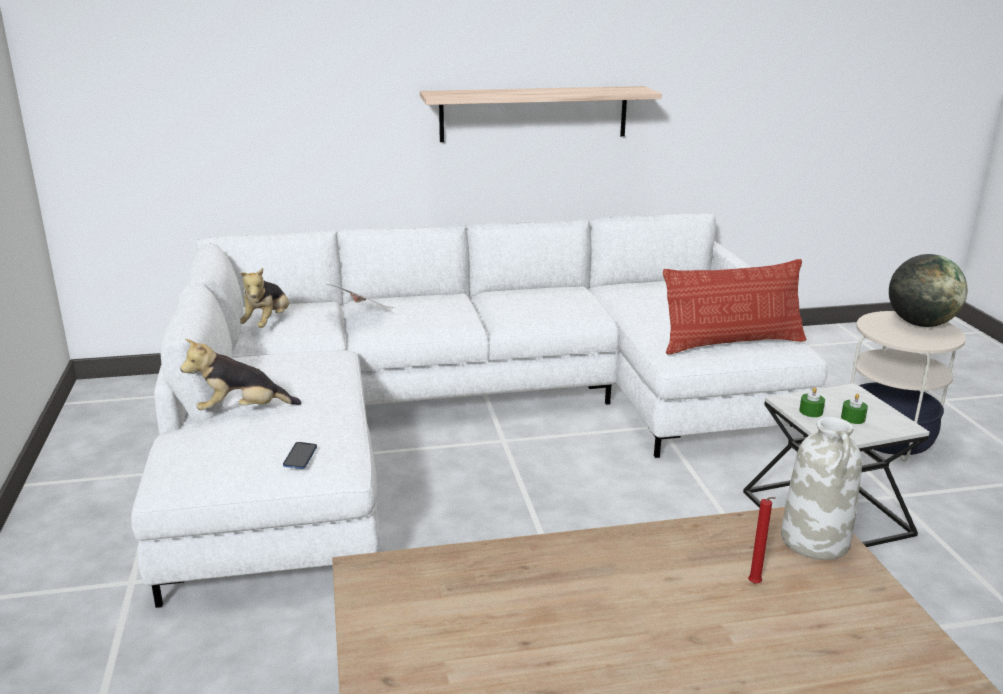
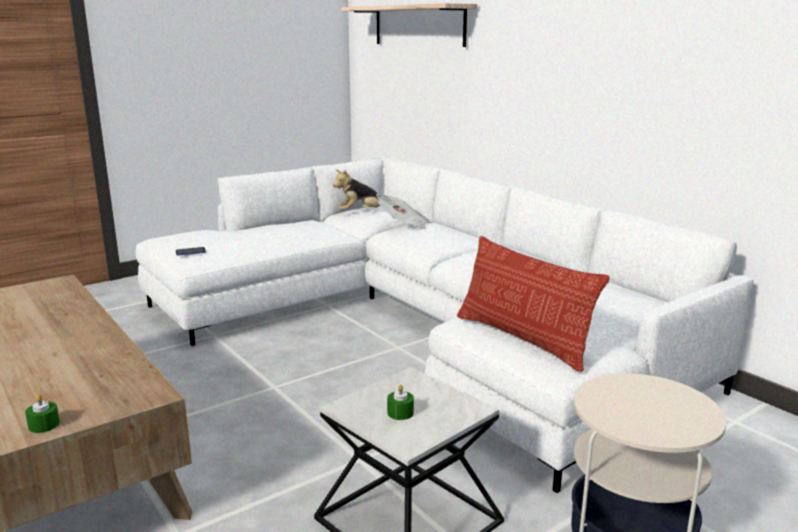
camera: 65 degrees right, 5 degrees down
(242, 410) = (238, 232): plush toy -> none
(534, 113) = (592, 100): shelf -> shelf (418, 25)
(755, 585) = (46, 381): red candle -> none
(811, 411) = (396, 390): green candle -> green candle (44, 425)
(816, 541) = (114, 399): white vase -> none
(920, 324) = (678, 412): globe -> none

